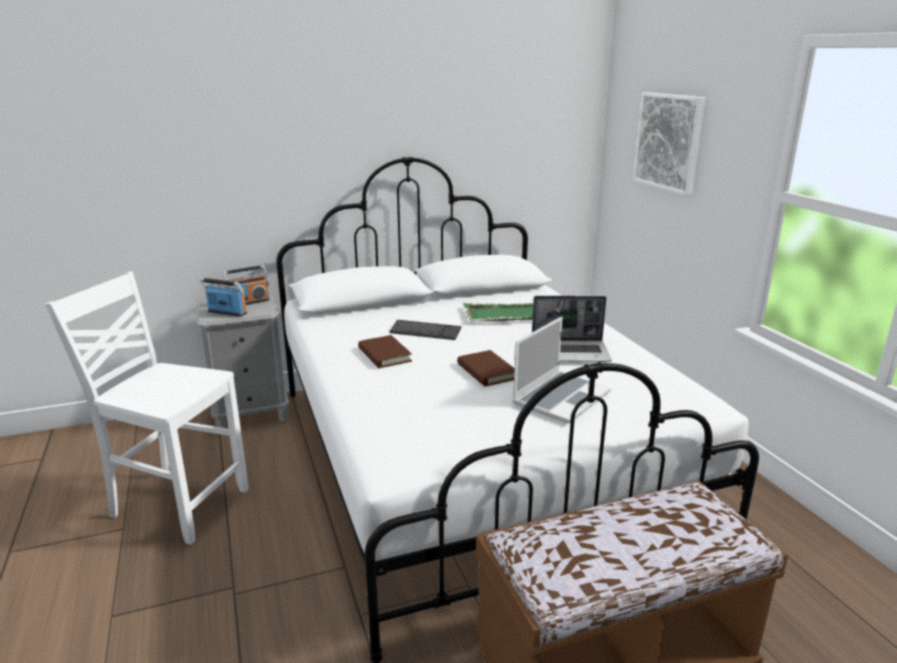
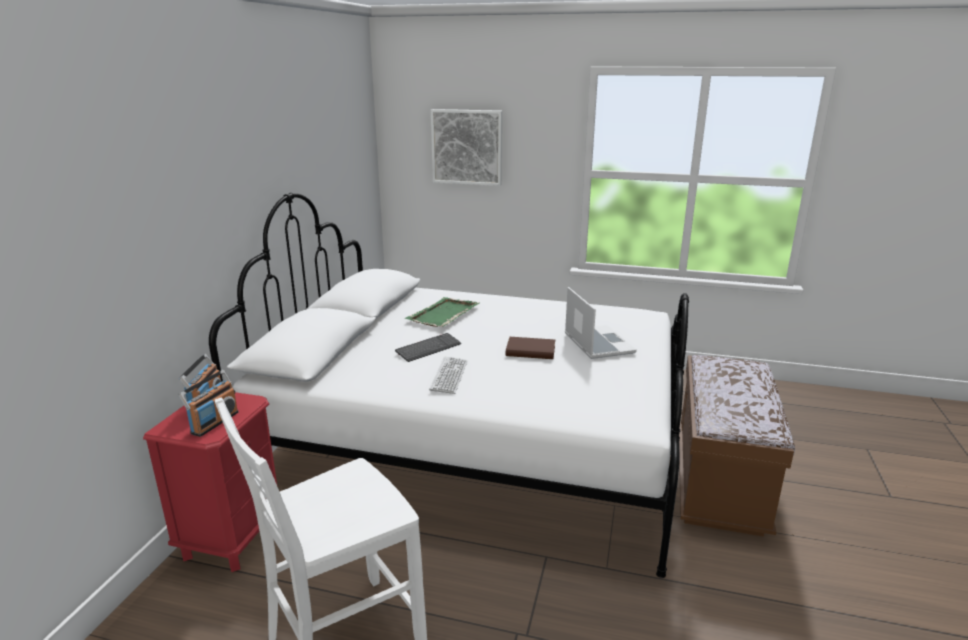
camera: 55 degrees left, 0 degrees up
(227, 313) = (214, 422): radio -> radio turned 150 degrees clockwise
(251, 414) = (233, 536): grey nightstand -> red nightstand
(384, 355) = (449, 376): brown book -> keyboard
(571, 352) = (536, 318): laptop -> none

